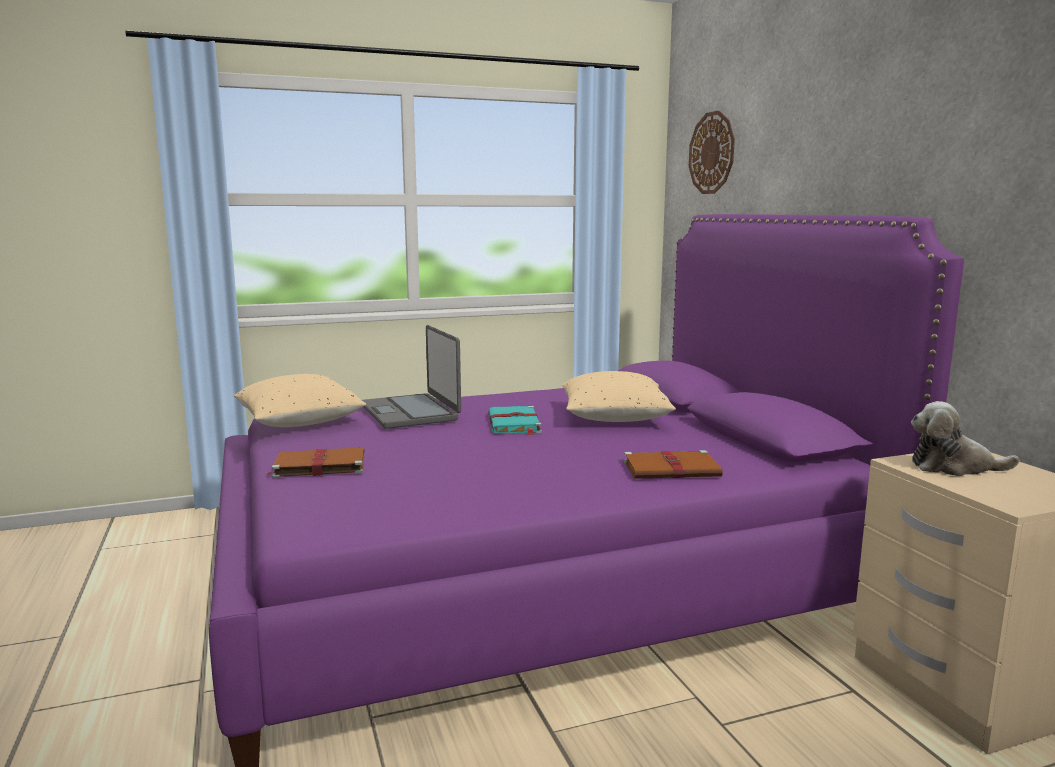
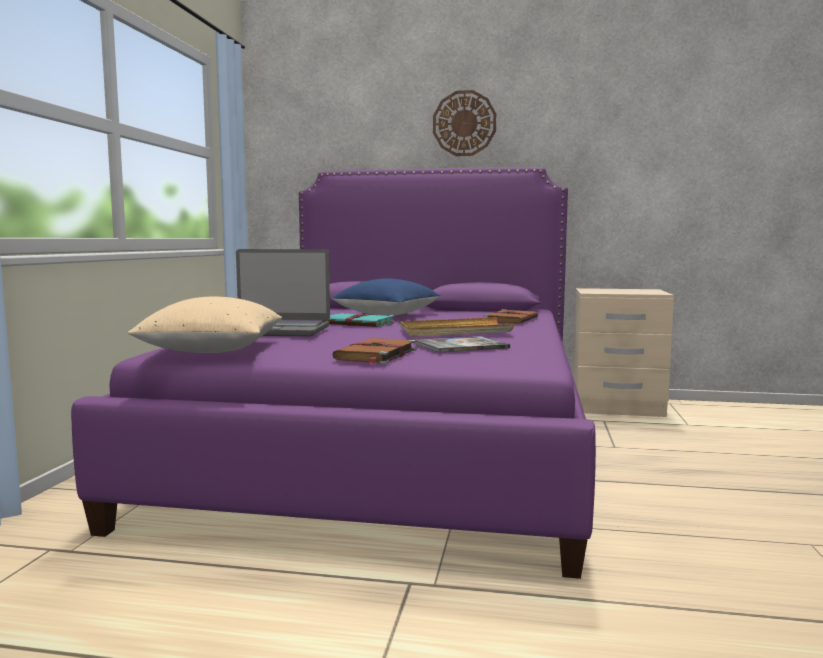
camera: 60 degrees left, 5 degrees down
(404, 484) = (460, 346): none -> book
(509, 464) = (454, 331): none -> beige tray
(614, 418) = (387, 315): beige pillow -> blue pillow
(712, 153) = (313, 126): wall clock -> wall clock (464, 123)
(953, 467) = (605, 291): plush toy -> none

